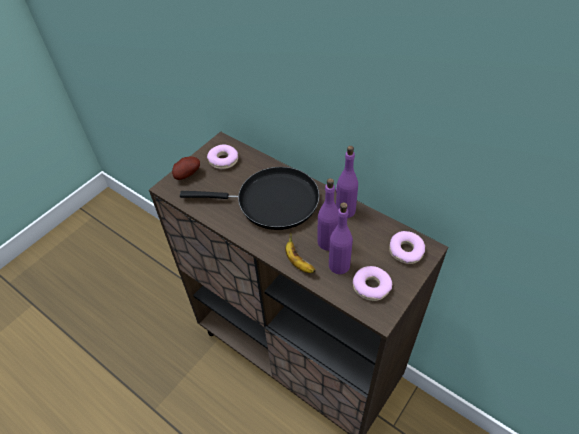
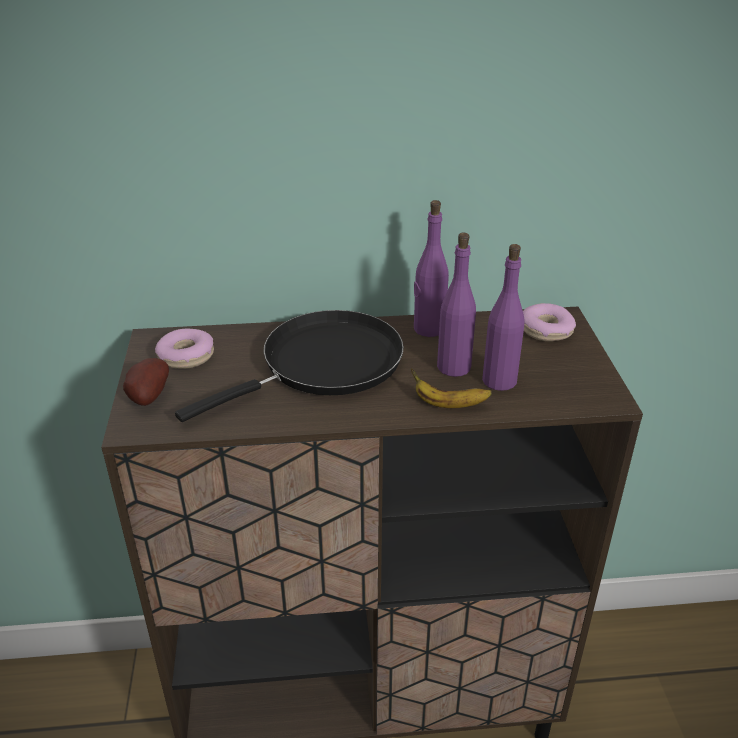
camera: 45 degrees left, 15 degrees down
(371, 287) = (561, 379): donut -> none

